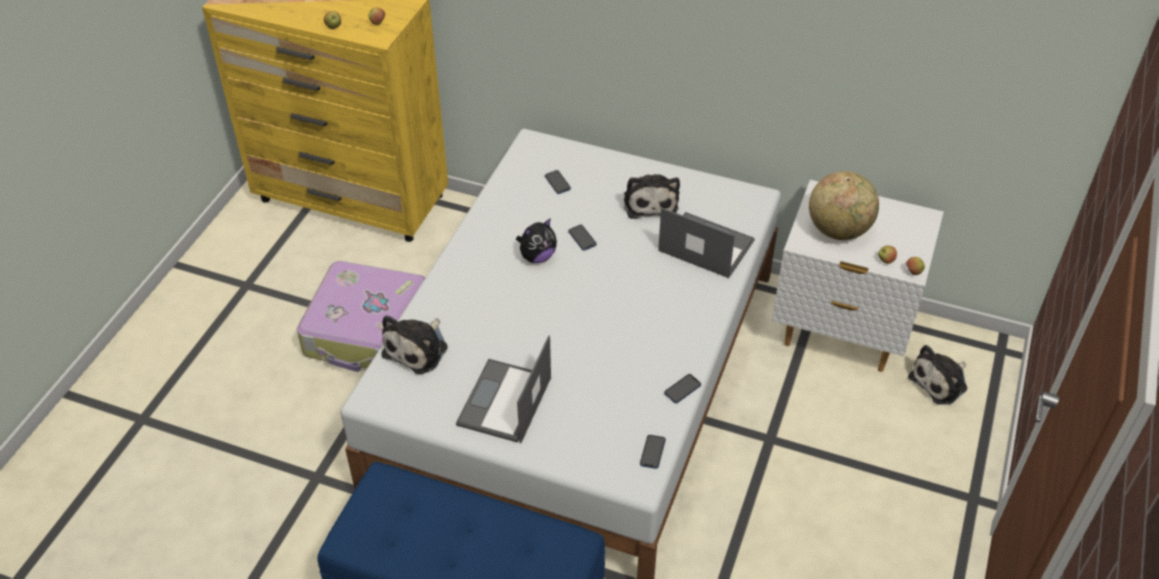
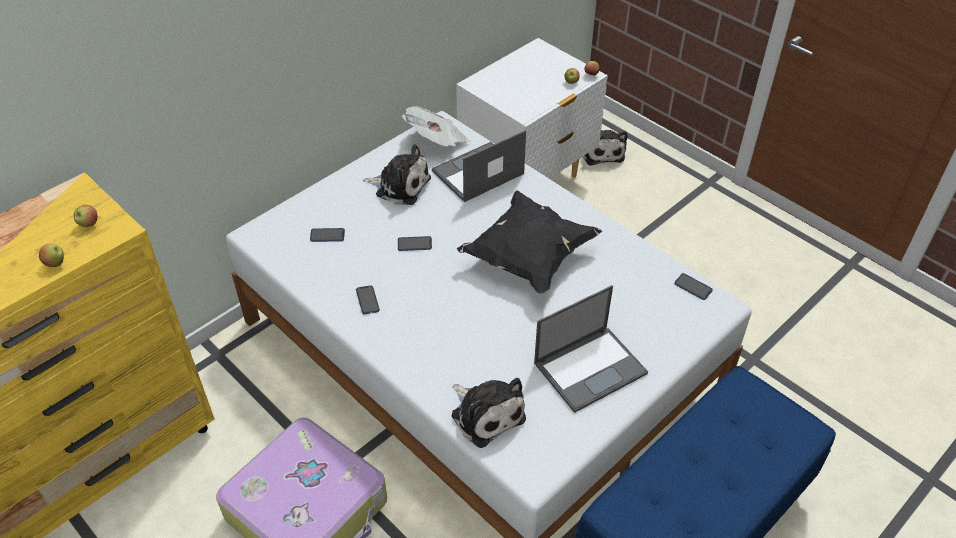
camera: 65 degrees left, 0 degrees up
(504, 402) = (591, 367): laptop -> laptop turned 75 degrees counterclockwise
(537, 257) = (417, 283): plush toy -> none
(614, 318) = (528, 257): none -> black pillow
(682, 389) = (632, 245): phone -> phone (367, 300)
(729, 203) = (437, 141): none -> newspaper
(838, 230) = (523, 91): globe -> none

